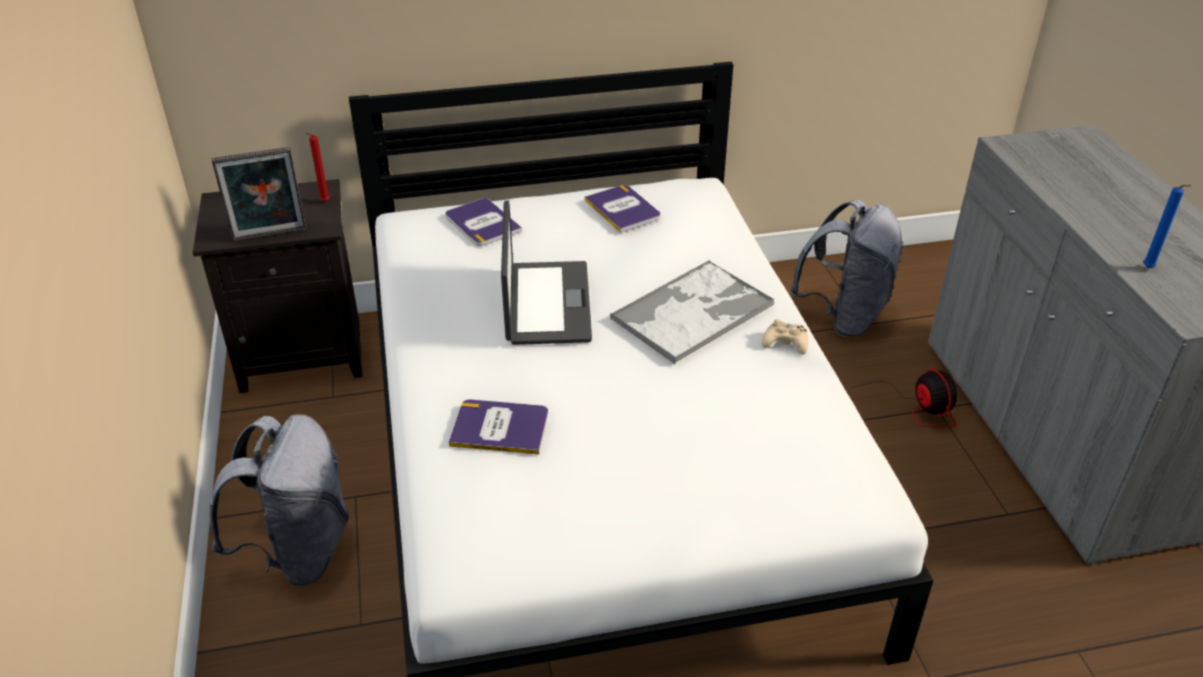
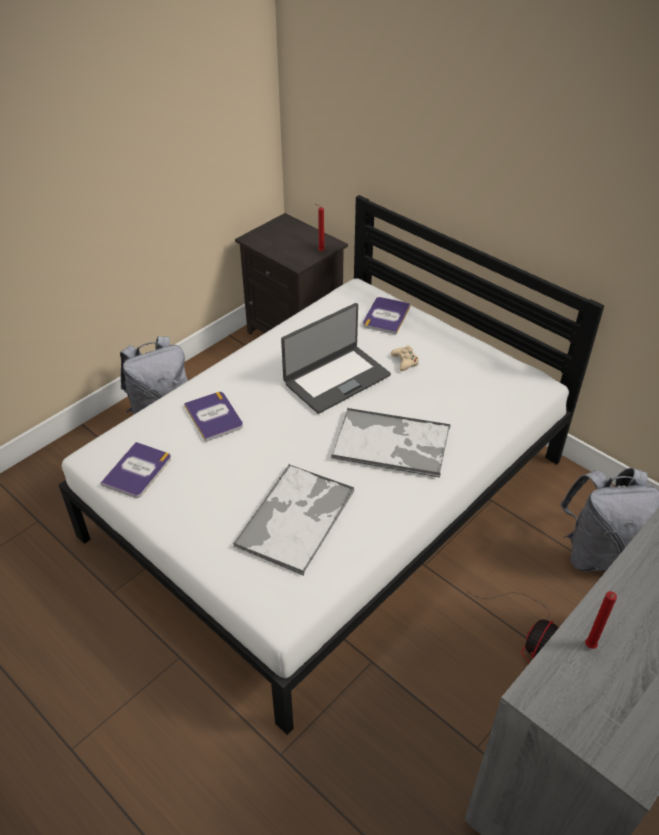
camera: 55 degrees right, 5 degrees up
(270, 236) = (271, 252): picture frame -> none
(623, 209) = (467, 362): book -> book (137, 471)
(740, 432) = (296, 517): none -> tray
(785, 343) = (406, 501): beige game controller -> beige game controller (405, 362)
(1149, 269) = (589, 647): blue candle -> red candle

